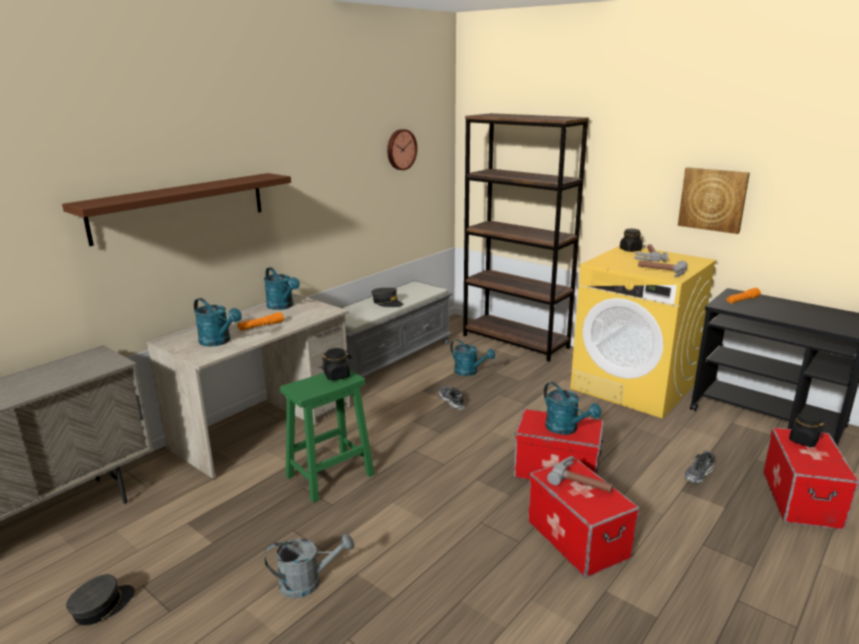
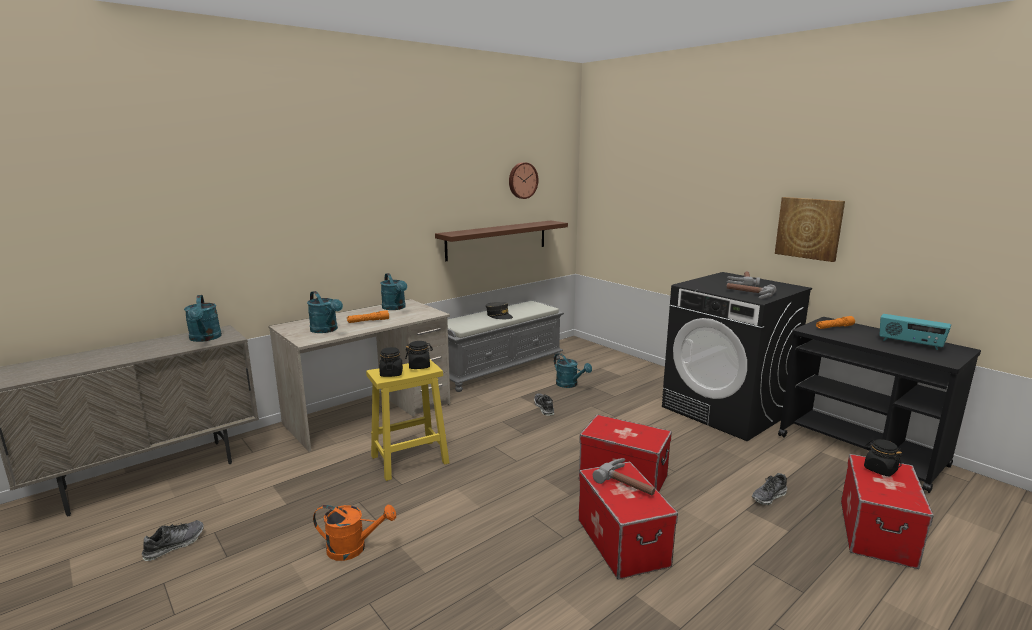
camera: 10 degrees right, 5 degrees down
(102, 606) = (174, 545): grey cap -> shoe
(180, 207) = (308, 213): brown shelf -> brown shelf (497, 240)
(308, 582) = (353, 548): grey watering can -> orange watering can
(329, 476) = (408, 460): green stool -> yellow stool
(515, 341) = (622, 362): brown bookcase -> none
(566, 429) = (630, 435): turquoise watering can -> turquoise watering can (205, 338)
(630, 250) = (727, 276): black jar -> black jar (391, 373)
(634, 386) = (726, 410): yellow washing machine -> black washing machine
(815, 314) = (910, 344): none -> radio

